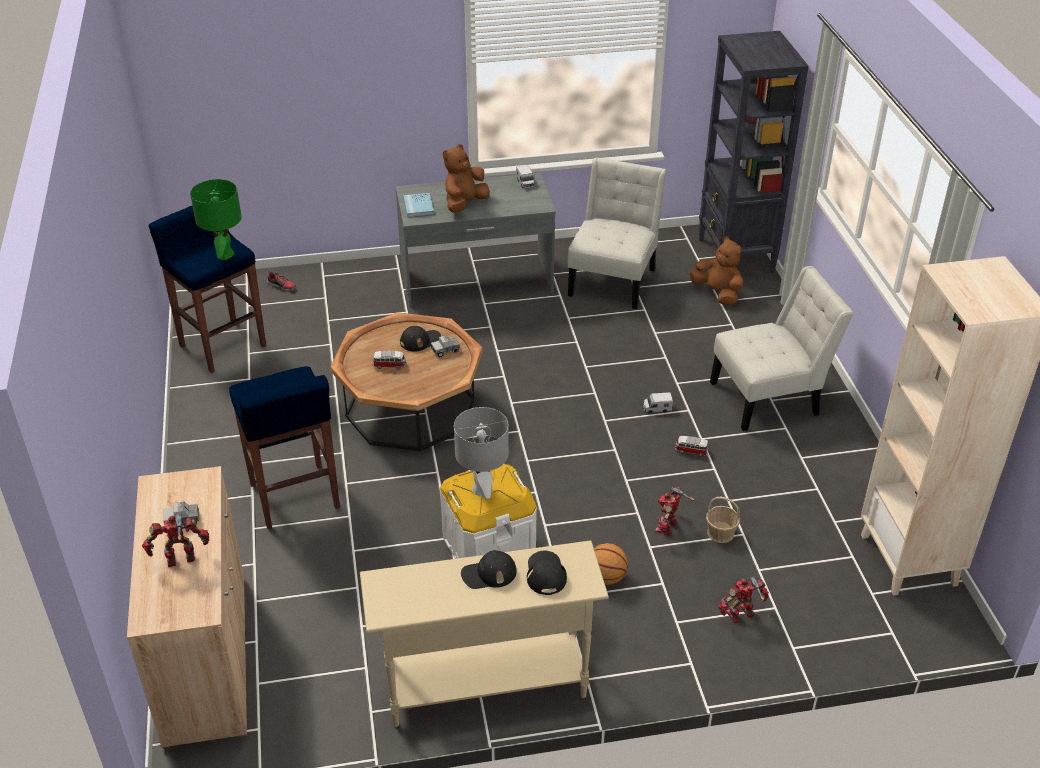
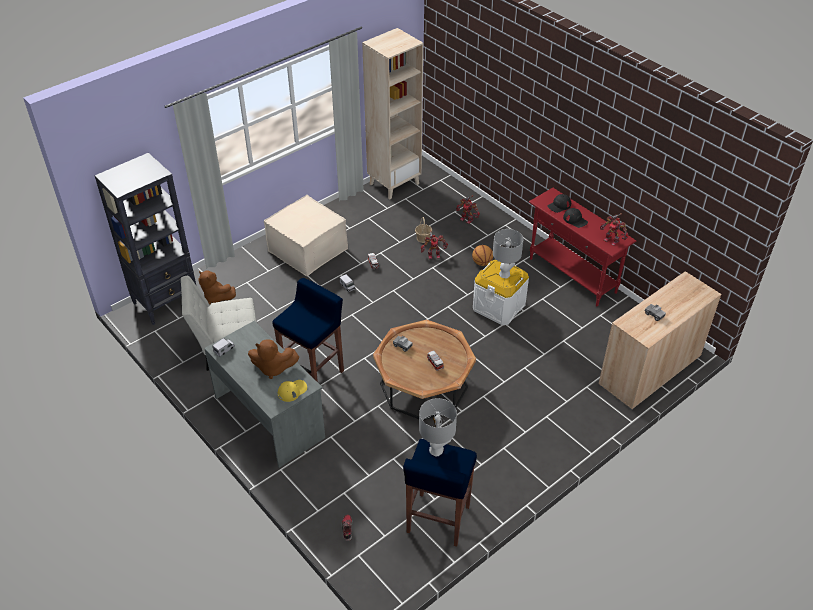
camera: 120 degrees left, 5 degrees up
(181, 559) = (672, 302): toy robot -> toy robot (612, 240)
(225, 255) = (436, 450): green table lamp -> grey table lamp
(294, 497) = (532, 397): blue stool -> blue stool (314, 373)
(418, 207) = (292, 391): blue book -> yellow cap
(420, 341) = (402, 361): black cap -> none
(485, 686) = (572, 276): beige console table -> red console table
(717, 293) = (216, 297): brown plush toy -> brown plush toy turned 75 degrees counterclockwise
(770, 397) = (308, 249): white chair -> beige ottoman

